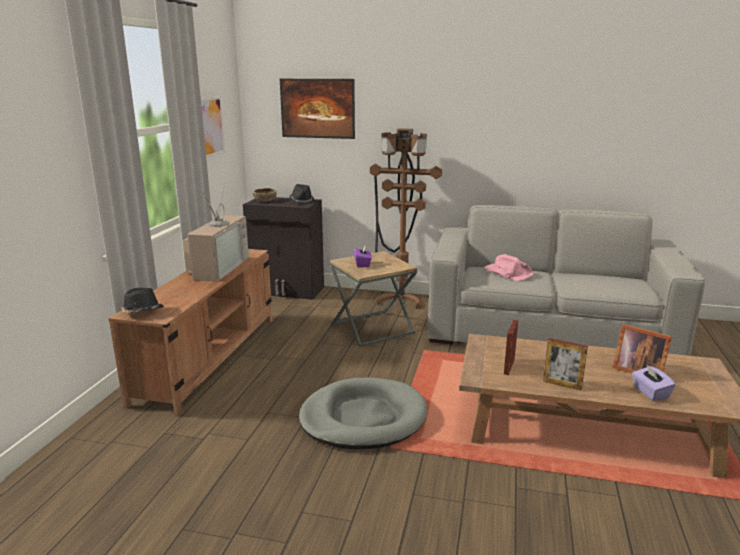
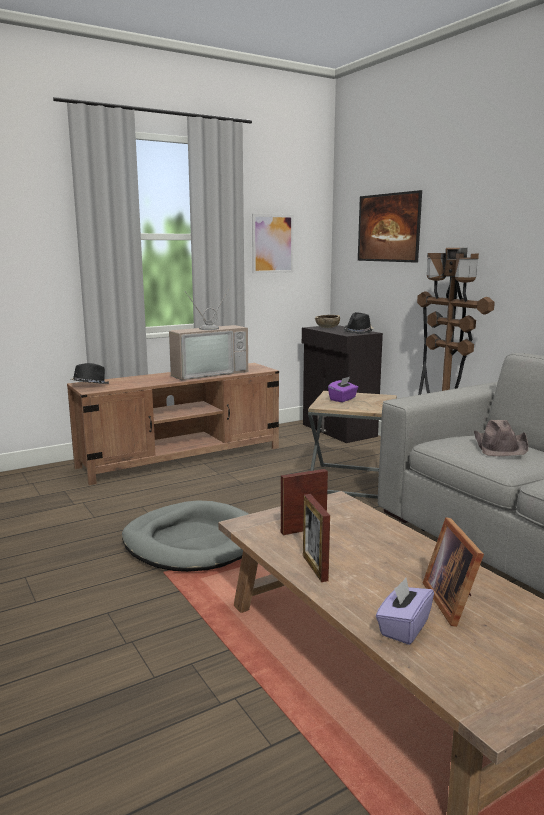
camera: 45 degrees right, 5 degrees down
(507, 272) = (500, 446): pink hat -> brown hat

